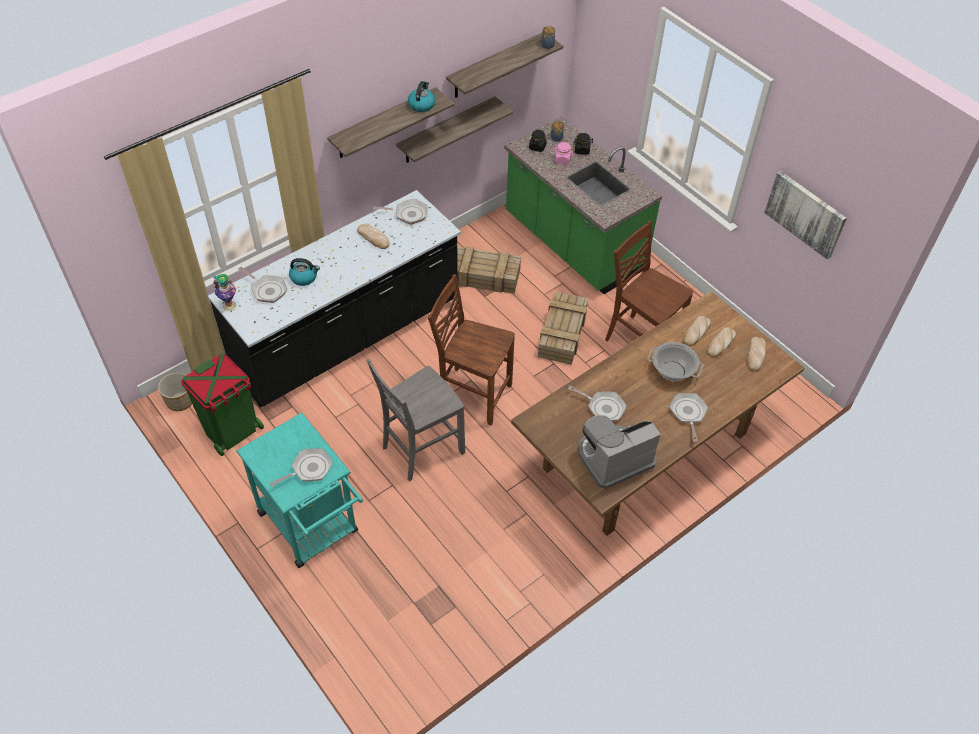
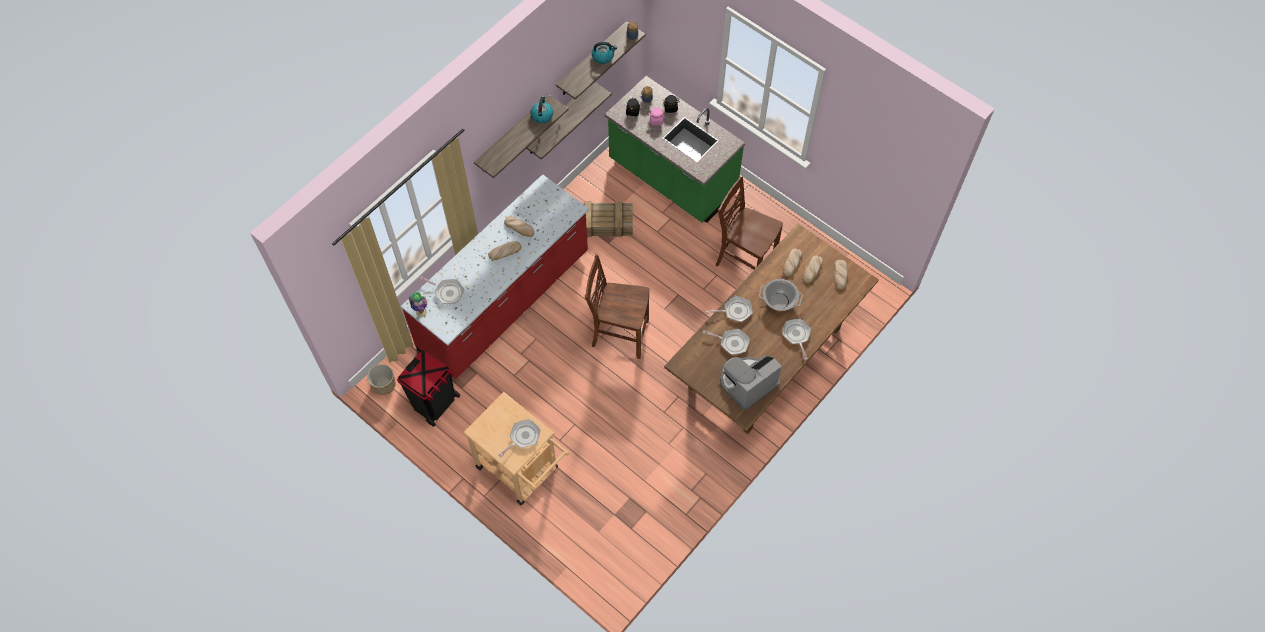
camera: 10 degrees left, 10 degrees up
(232, 432) = (435, 404): green trash can -> black trash can
(304, 277) = (473, 275): kettle -> kettle (603, 56)
(313, 528) = (522, 471): turquoise cart -> beige cart
(348, 259) = (505, 251): none -> bread
(348, 338) = (505, 302): black counter -> red counter
(408, 214) = (542, 199): frying pan -> frying pan (735, 311)
(420, 449) = (589, 390): grey chair -> none
(562, 334) = (680, 267): crate -> none
(805, 214) = (864, 160): picture -> none

